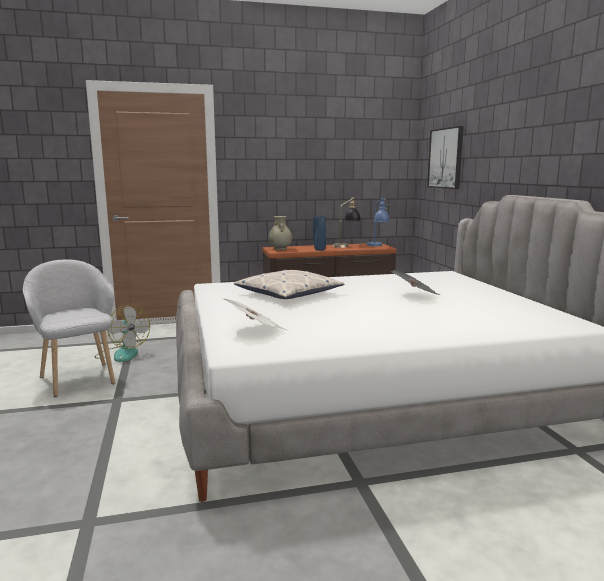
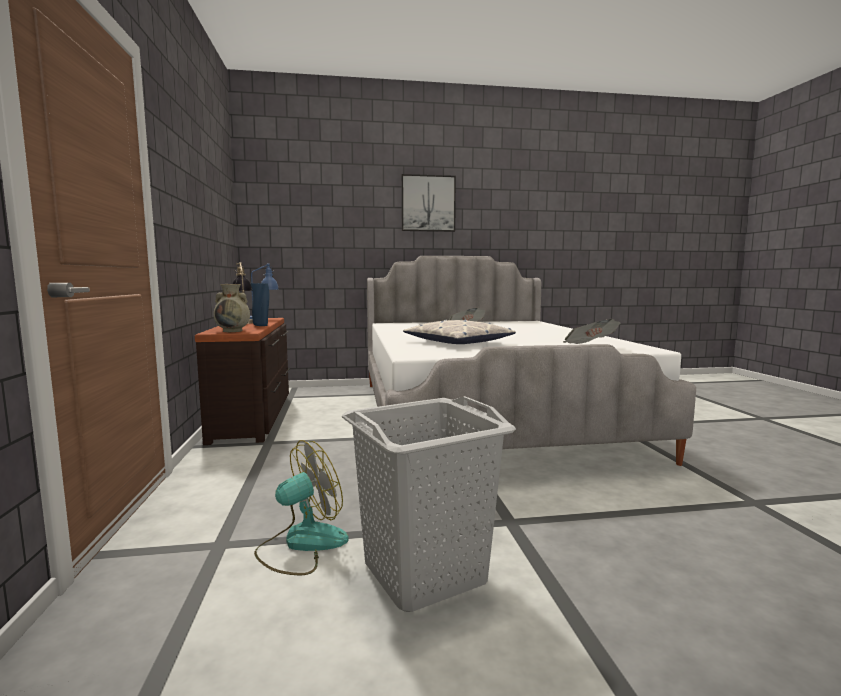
camera: 85 degrees left, 5 degrees down
(78, 378) = (423, 572): grey armchair -> grey laundry basket
(446, 158) = (304, 226): picture -> picture (428, 203)

